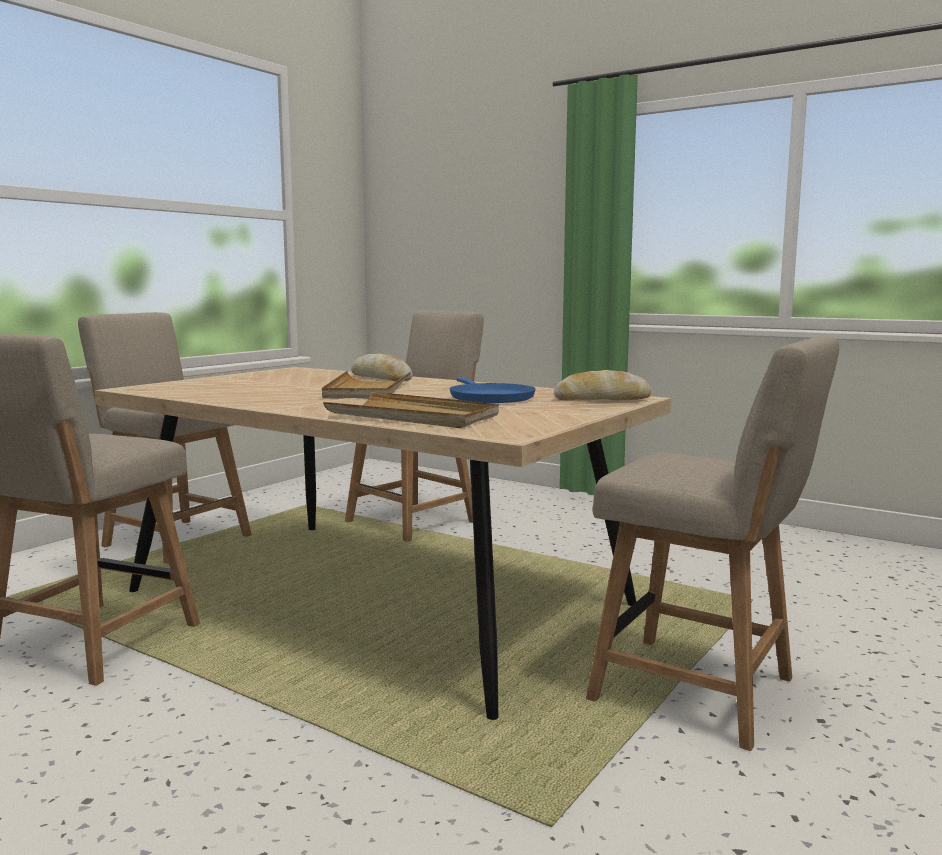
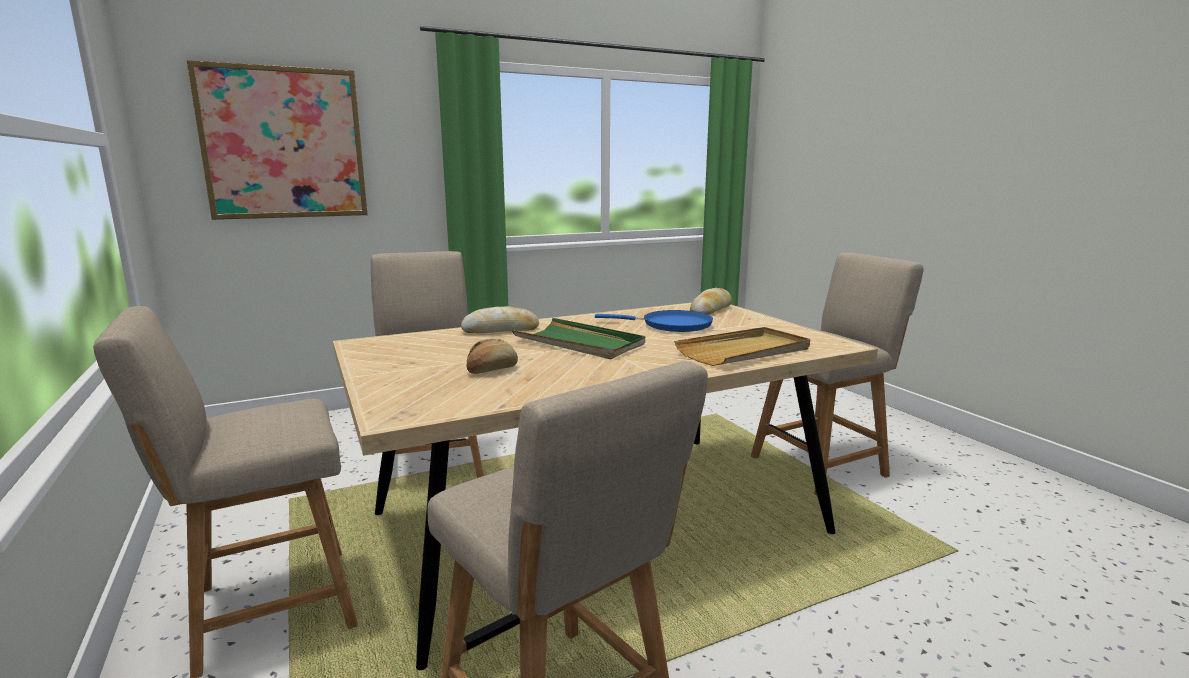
camera: 60 degrees left, 5 degrees up
(256, 387) = (491, 369): none -> bread
(367, 390) = (579, 343): beige tray -> green tray
(449, 214) = (284, 143): none -> picture

